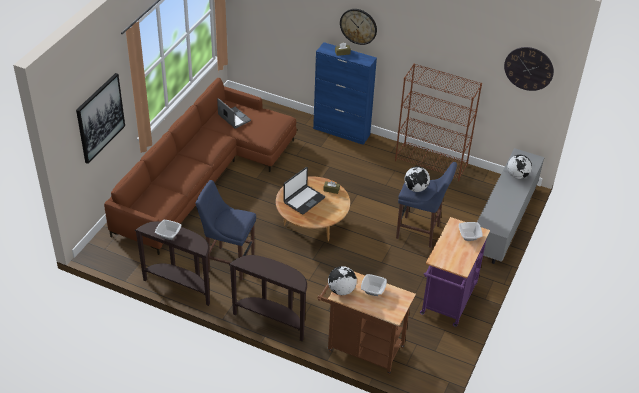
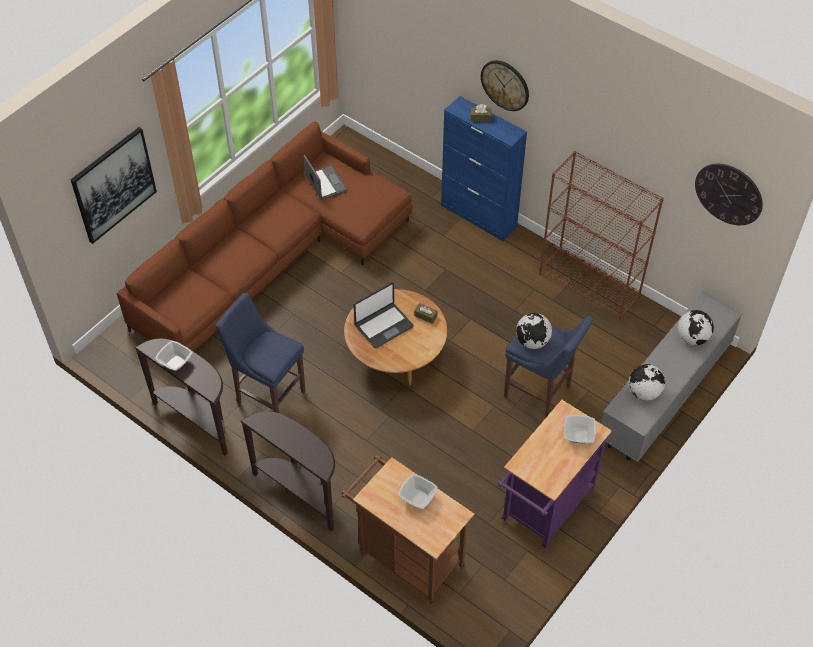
camera: 15 degrees right, 10 degrees up
(341, 290) = (374, 489): globe -> globe (643, 392)

